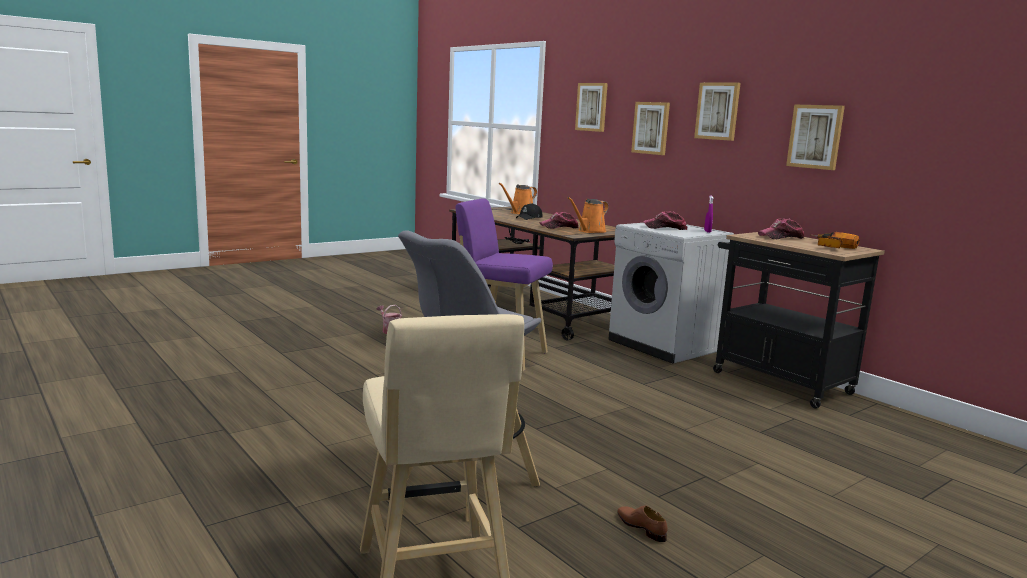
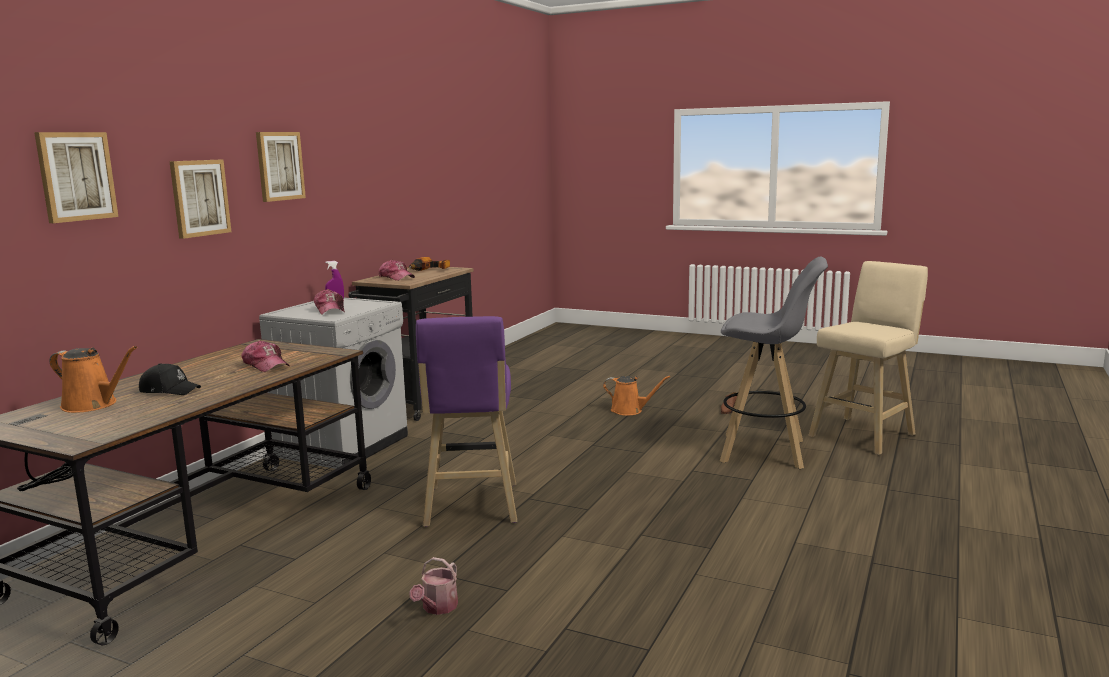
camera: 115 degrees left, 0 degrees up
(590, 231) = (287, 352): orange watering can -> orange watering can (630, 410)
(815, 136) = (364, 182): picture -> none

